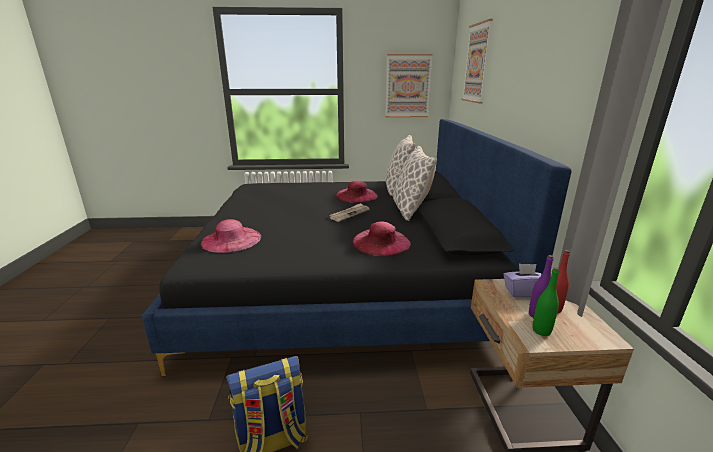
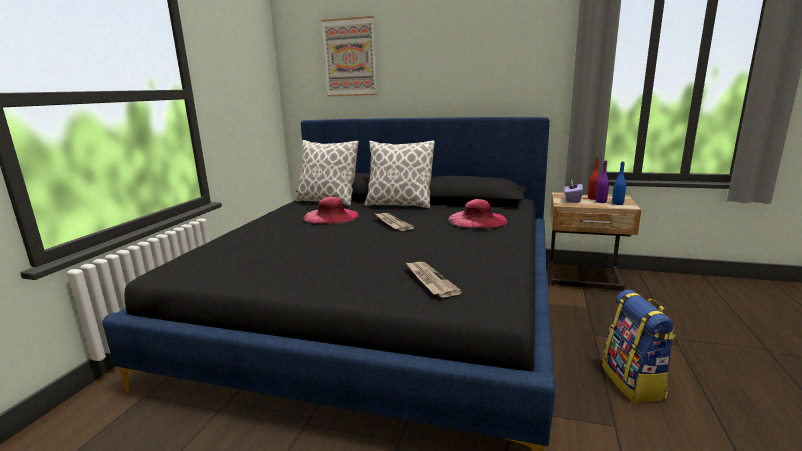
camera: 70 degrees left, 5 degrees down
(231, 239) = (430, 280): pink hat -> newspaper
(408, 86) = (250, 85): picture -> none
(541, 330) = (617, 203): green bottle -> blue bottle

